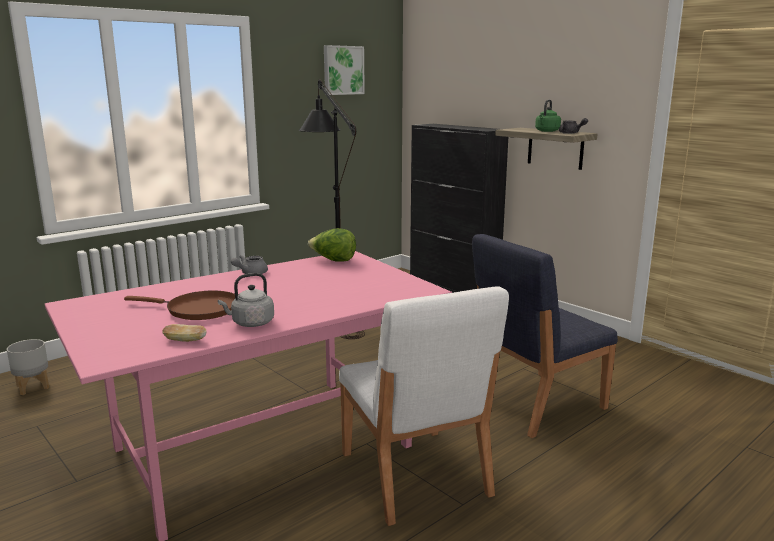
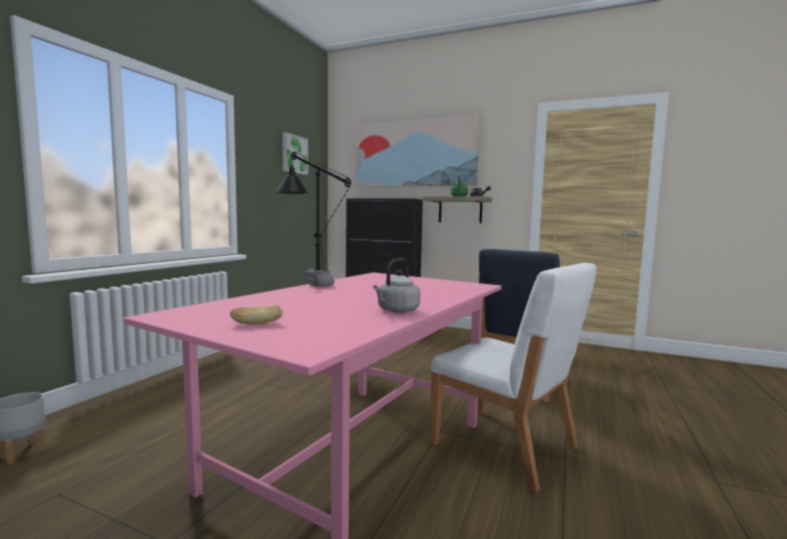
camera: 25 degrees left, 10 degrees down
(185, 341) = (362, 326): bread -> bread (257, 323)
(198, 309) = (323, 307): brown frying pan -> none
(333, 261) = (372, 277): lettuce -> none
(501, 61) = (414, 153): none -> picture

